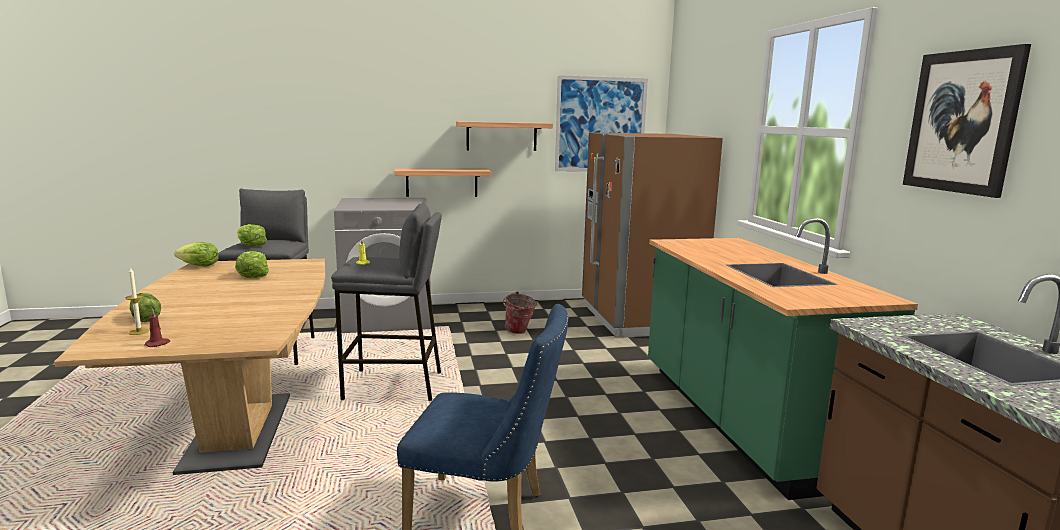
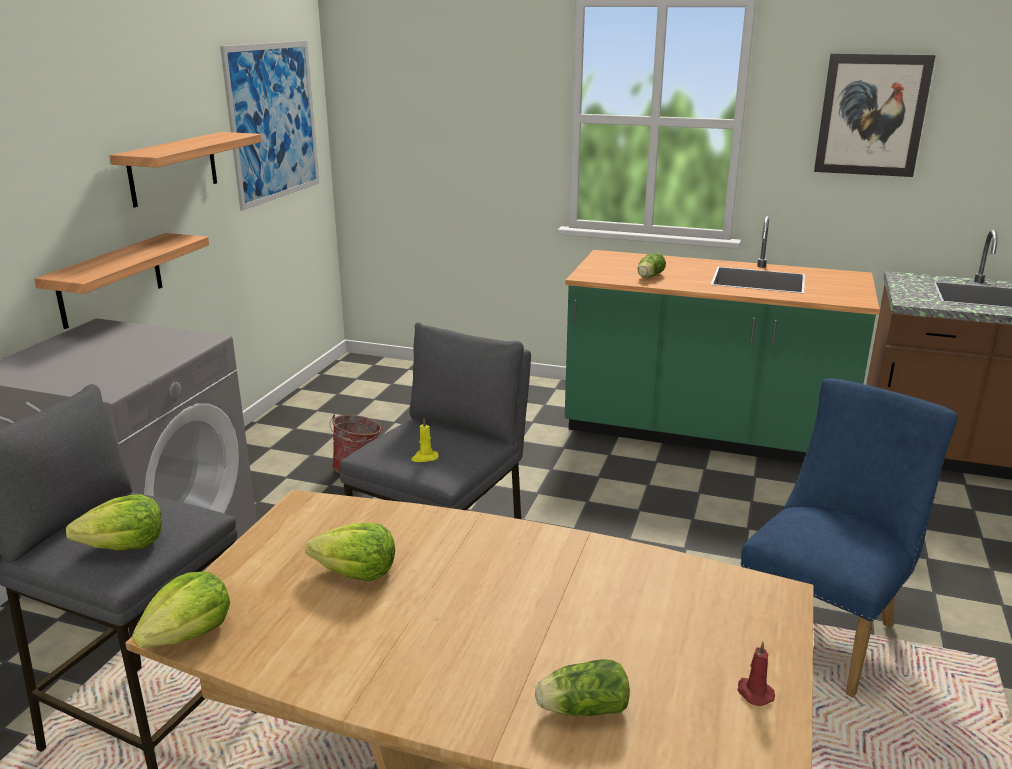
camera: 60 degrees left, 10 degrees up
(139, 332) = (674, 715): candle -> none
(639, 318) = (410, 386): brown fridge -> none
(704, 251) = (649, 277): none -> lettuce

